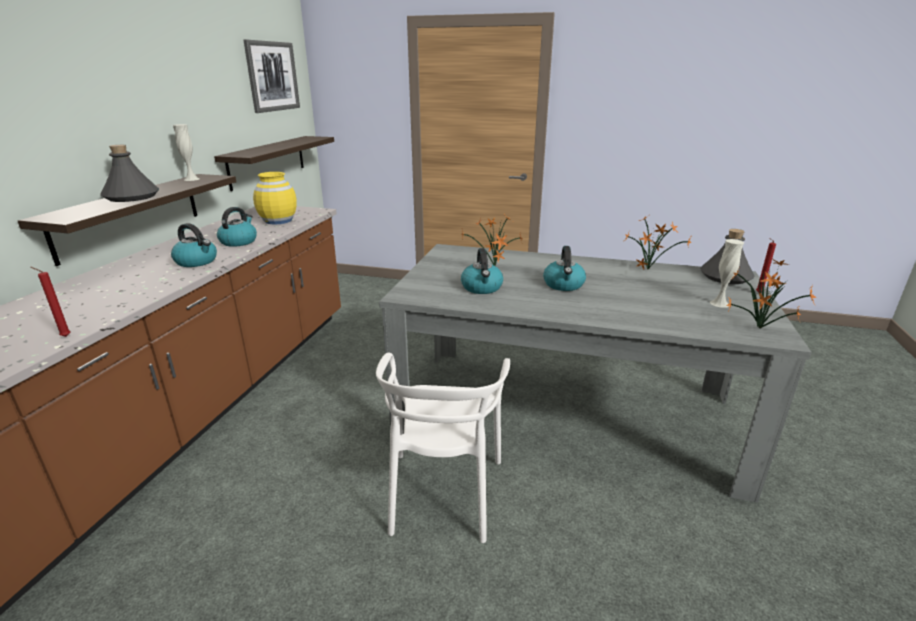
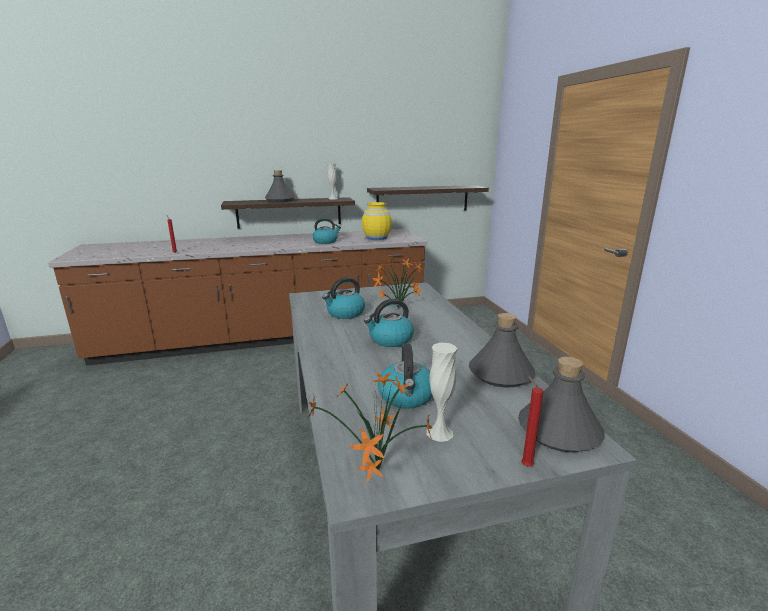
camera: 60 degrees right, 5 degrees down
(197, 261) = (284, 244): kettle -> kettle (407, 396)
(272, 76) = (446, 136): picture -> none
(443, 493) = (247, 448): white chair -> none
(648, 269) = (501, 374): potted plant -> grey bottle

